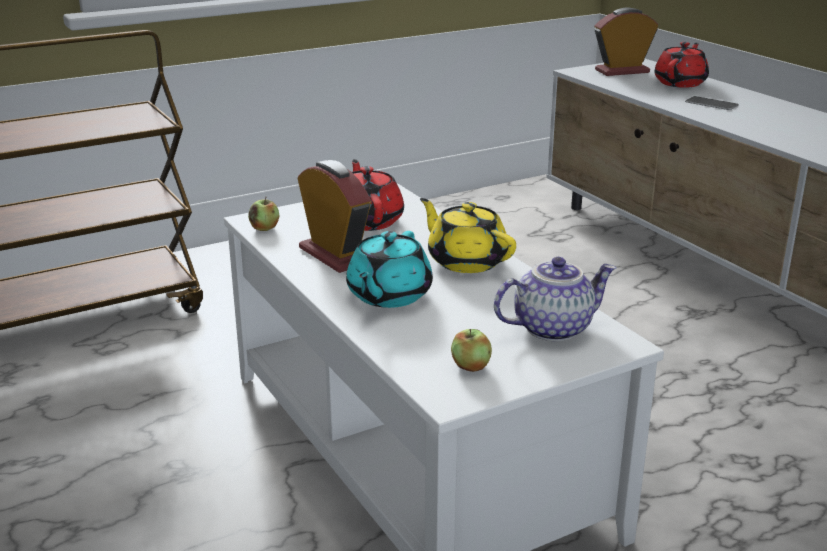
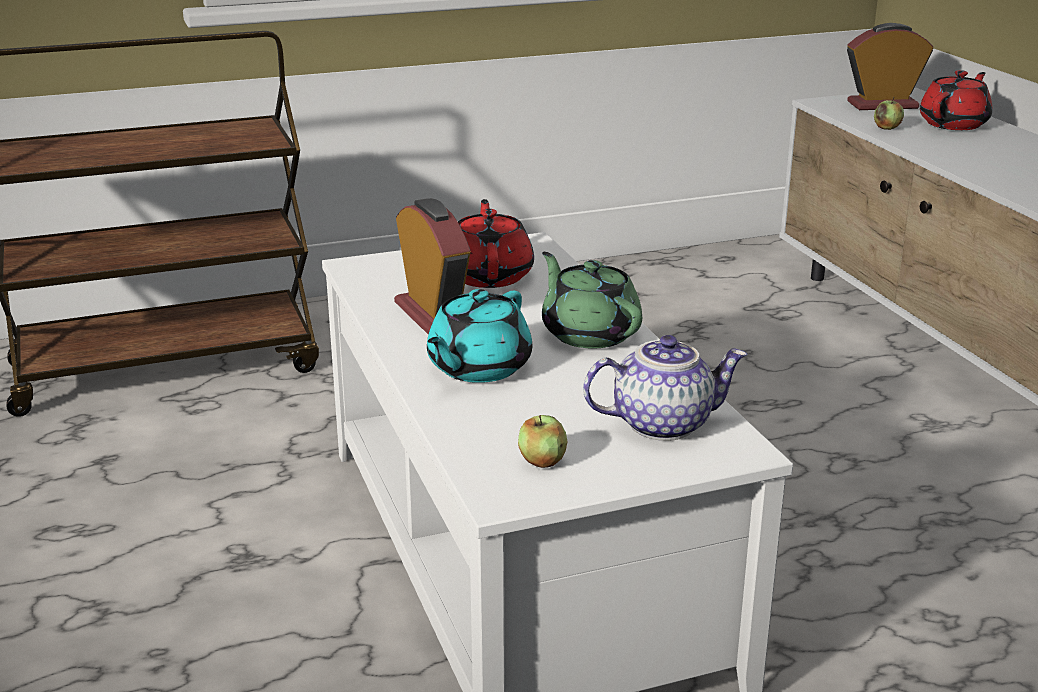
camera: 10 degrees right, 0 degrees up
(265, 228) = (364, 276): apple -> apple (887, 128)
(466, 261) = (589, 333): yellow teapot -> green teapot
(711, 103) = (983, 153): phone -> none

